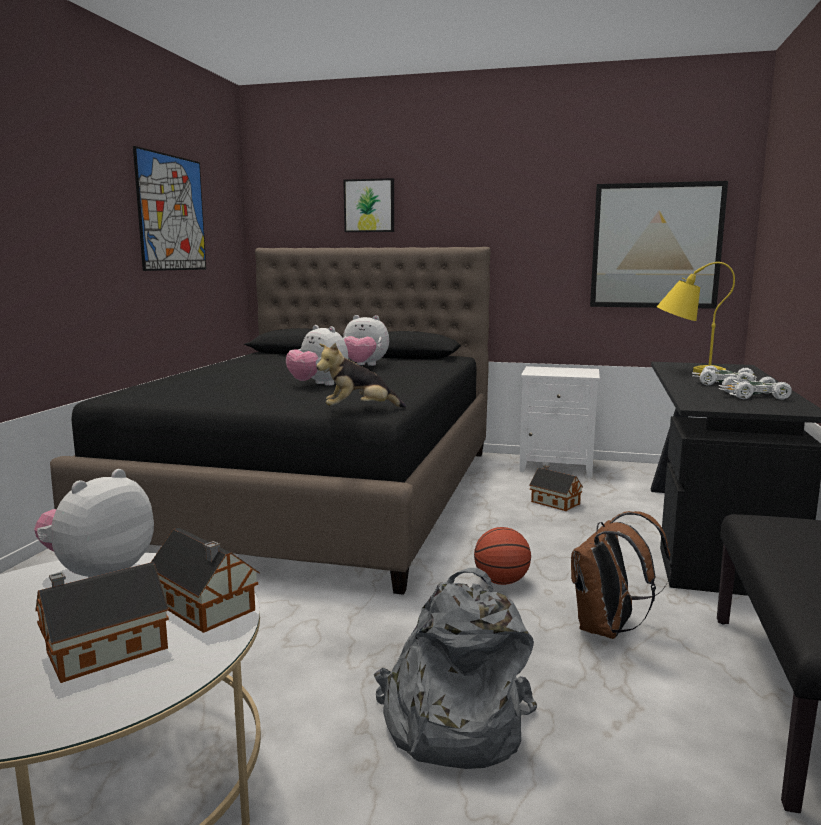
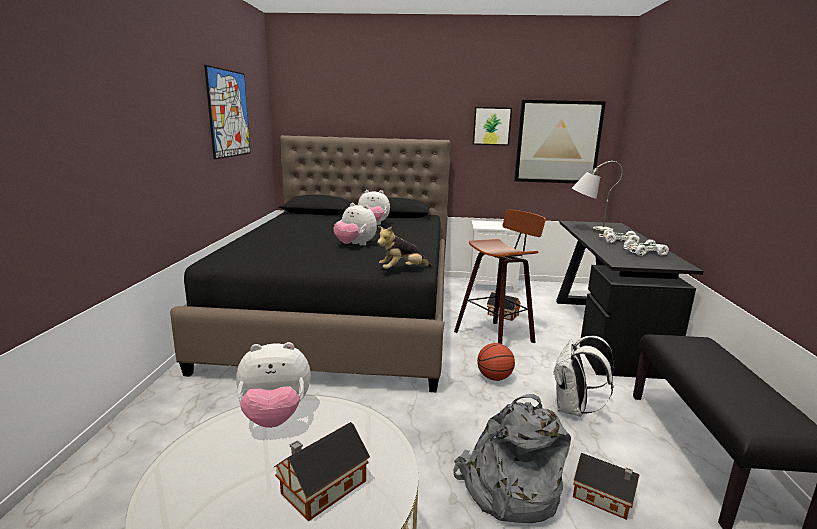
camera: 10 degrees left, 5 degrees up
(99, 573) = (275, 417): plush toy -> plush toy turned 120 degrees counterclockwise
(206, 608) = (371, 442): toy house -> toy house (605, 498)
(369, 206) = (364, 107): picture -> picture (491, 126)
(531, 531) = (496, 337): none -> stool
(608, 629) = (573, 409): brown backpack -> white backpack
(686, 372) = (588, 230): yellow table lamp -> grey table lamp

